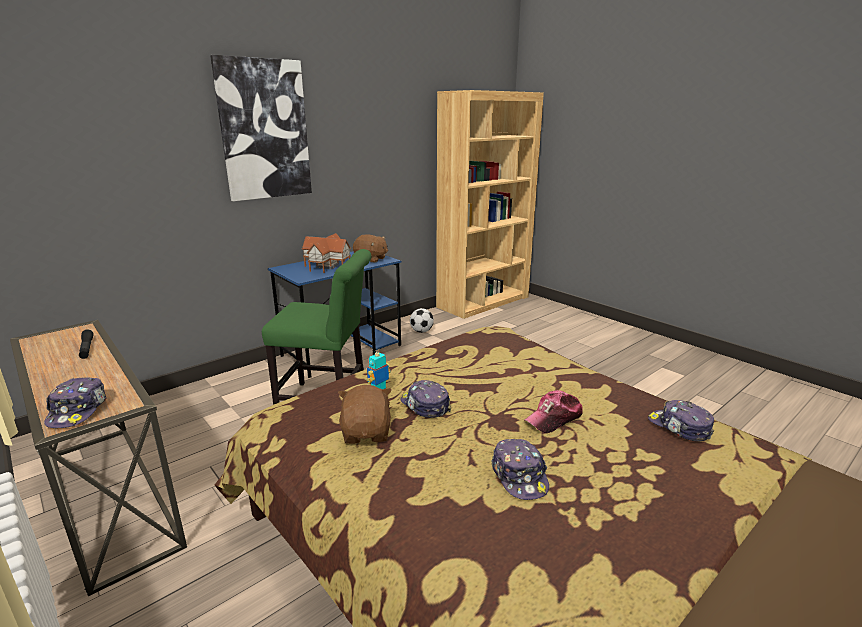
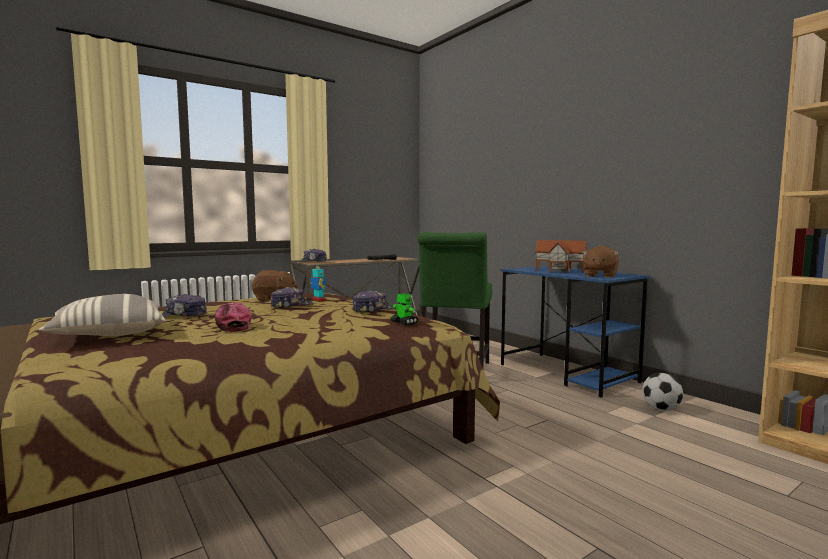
camera: 95 degrees right, 15 degrees down
(264, 130) = (559, 141): picture -> none
(495, 340) = (404, 323): none -> toy robot
(646, 493) = (108, 335): none -> pillow
(679, 427) = (152, 356): cap -> cap (373, 310)

